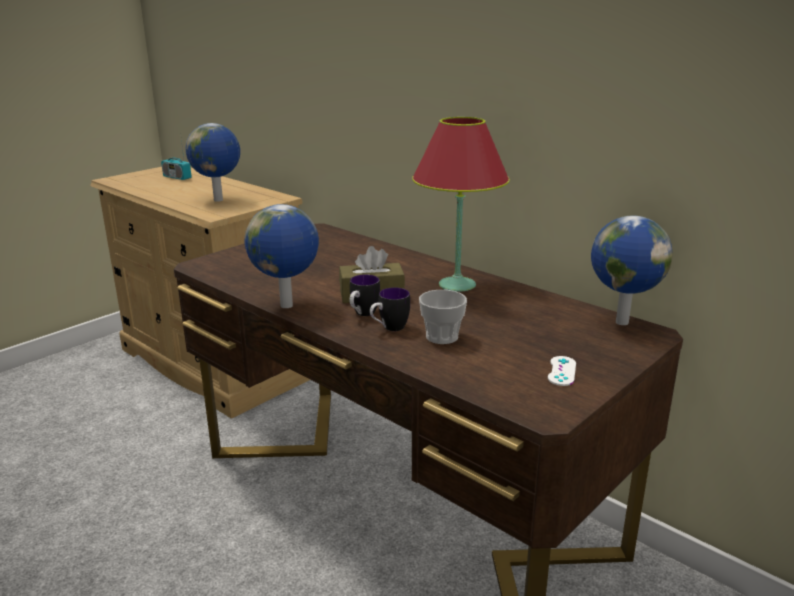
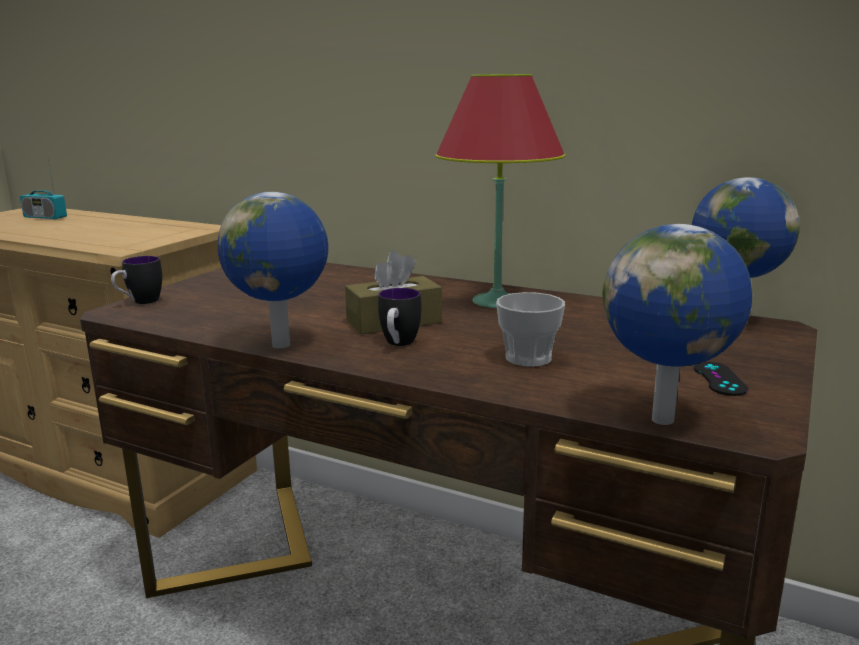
camera: 15 degrees left, 5 degrees down
(219, 200) = (120, 235): globe -> globe (666, 420)
(389, 328) = (449, 356): mug -> mug (140, 302)
(562, 371) = (719, 379): white game controller -> black game controller

